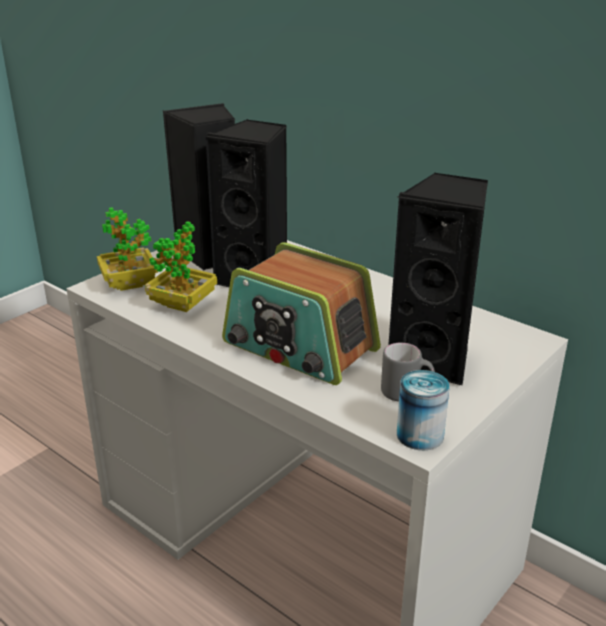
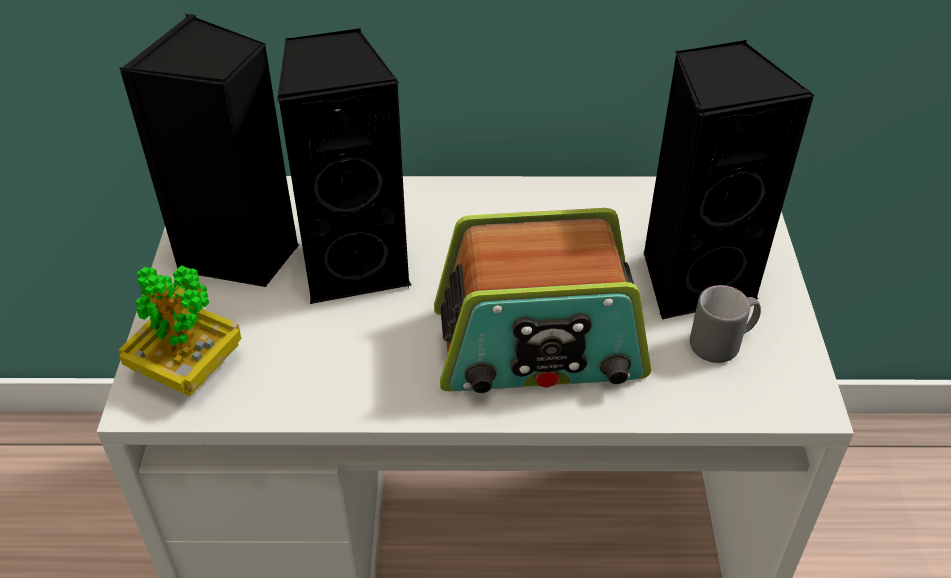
camera: 40 degrees left, 15 degrees up
(183, 304) = (313, 362): potted plant -> none
(420, 435) = (796, 392): can -> none

